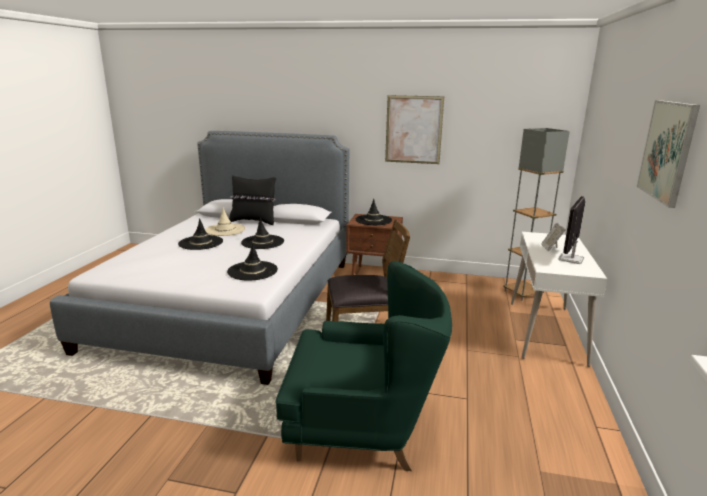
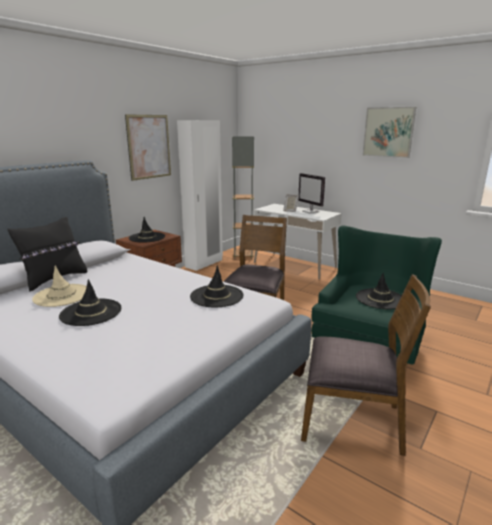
camera: 65 degrees left, 0 degrees up
(200, 427) = (352, 421): none -> brown chair
(262, 242) = (138, 283): black hat -> black hat (380, 299)
(465, 279) = (204, 263): none -> white wardrobe

